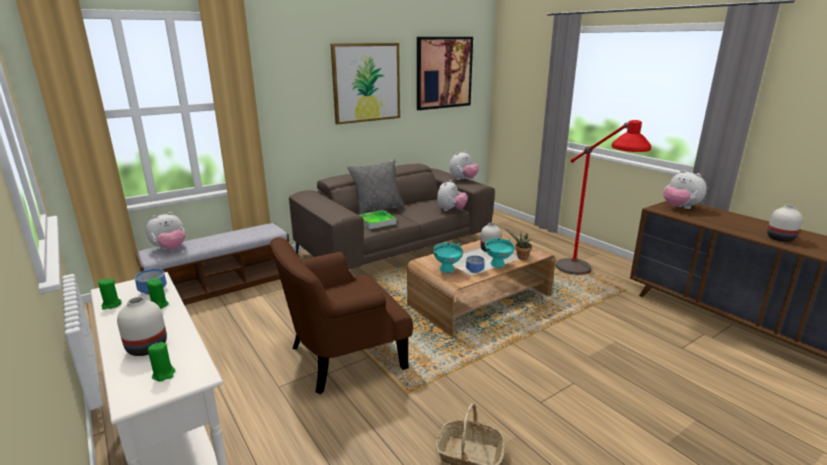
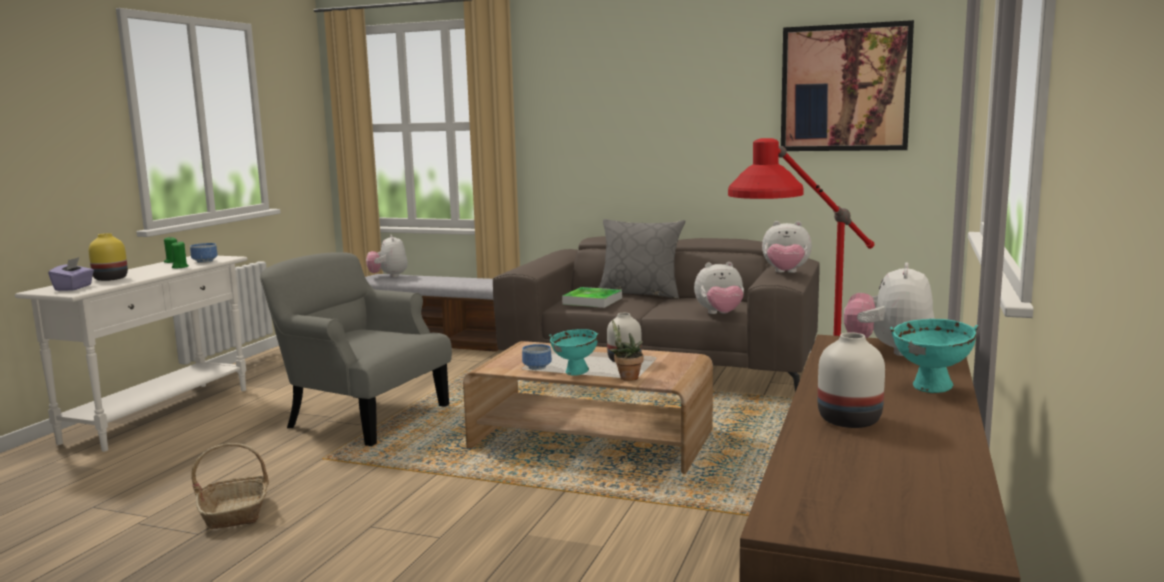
camera: 55 degrees right, 10 degrees down
(147, 347) = (111, 278): white vase -> yellow vase
(164, 374) = (74, 288): green candle -> purple tissue box
(170, 249) = (388, 276): plush toy -> plush toy turned 60 degrees clockwise
(343, 356) = (363, 417): brown armchair -> grey armchair
(366, 83) = (685, 102): picture -> none
(448, 270) = (515, 358): turquoise bowl -> turquoise bowl (932, 389)

